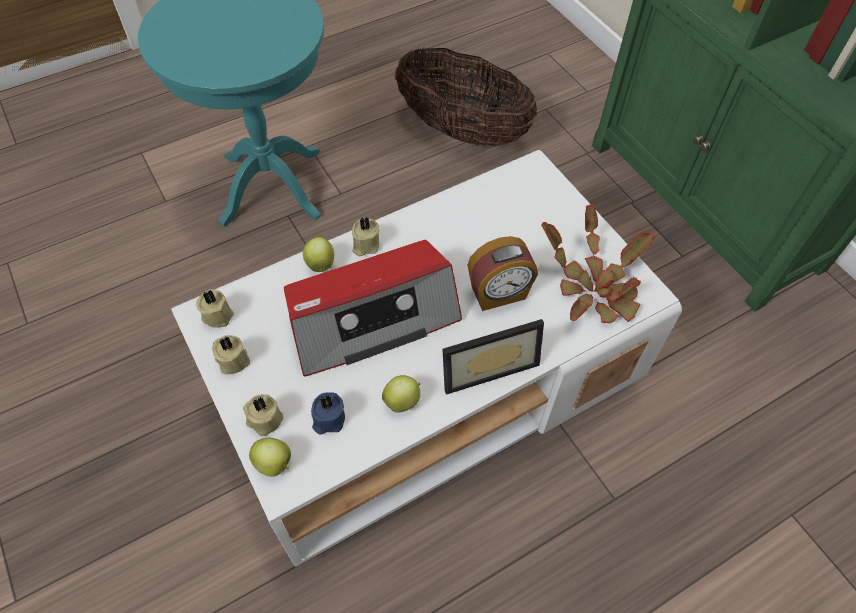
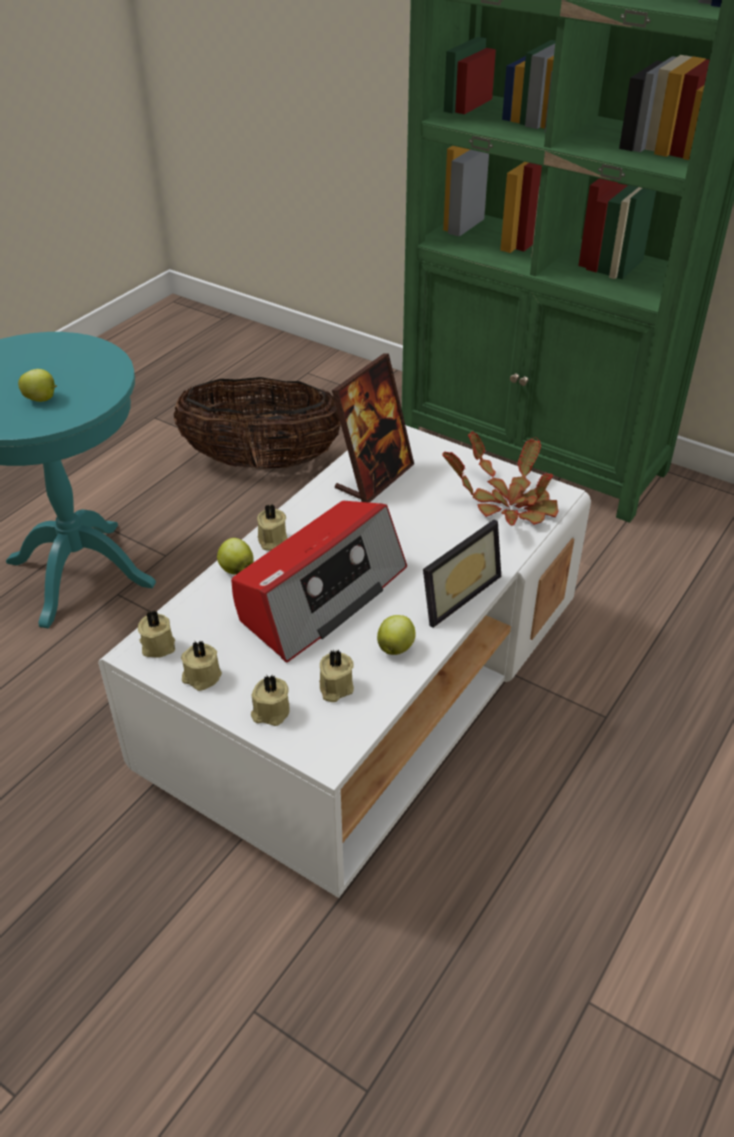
camera: 25 degrees left, 15 degrees down
(275, 464) = (307, 742): apple -> apple (42, 399)
(328, 419) = (335, 688): blue candle -> beige candle
(490, 212) = (374, 478): none -> picture frame
(499, 294) = (427, 536): alarm clock -> none

